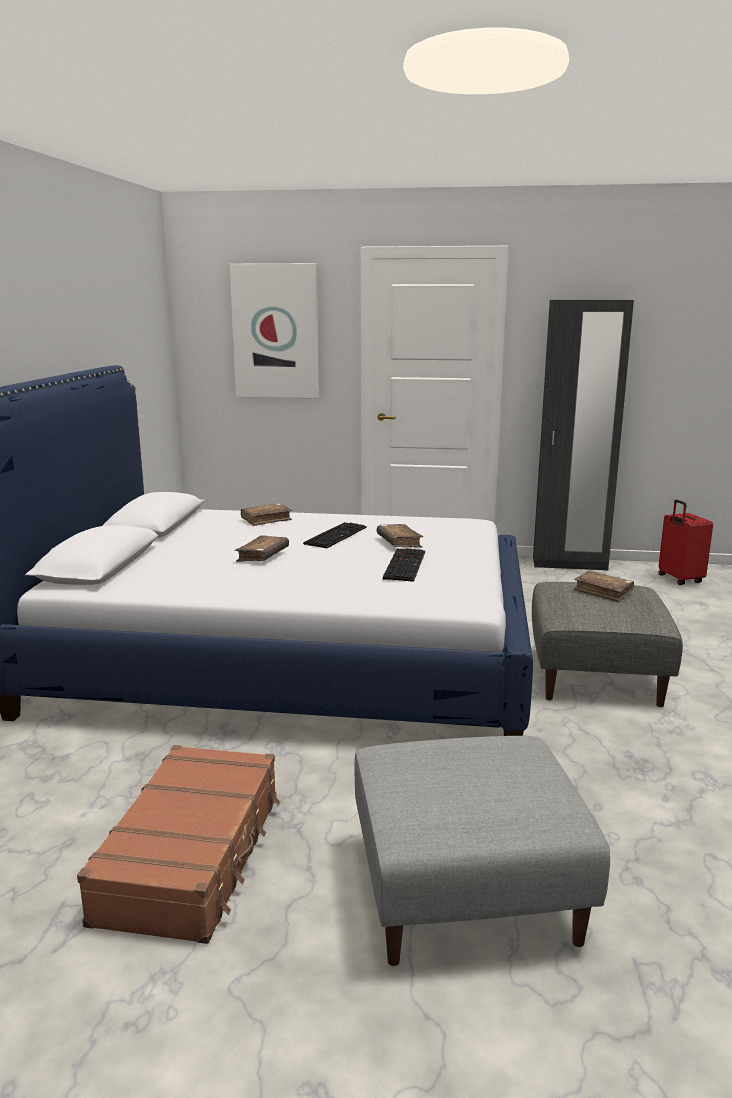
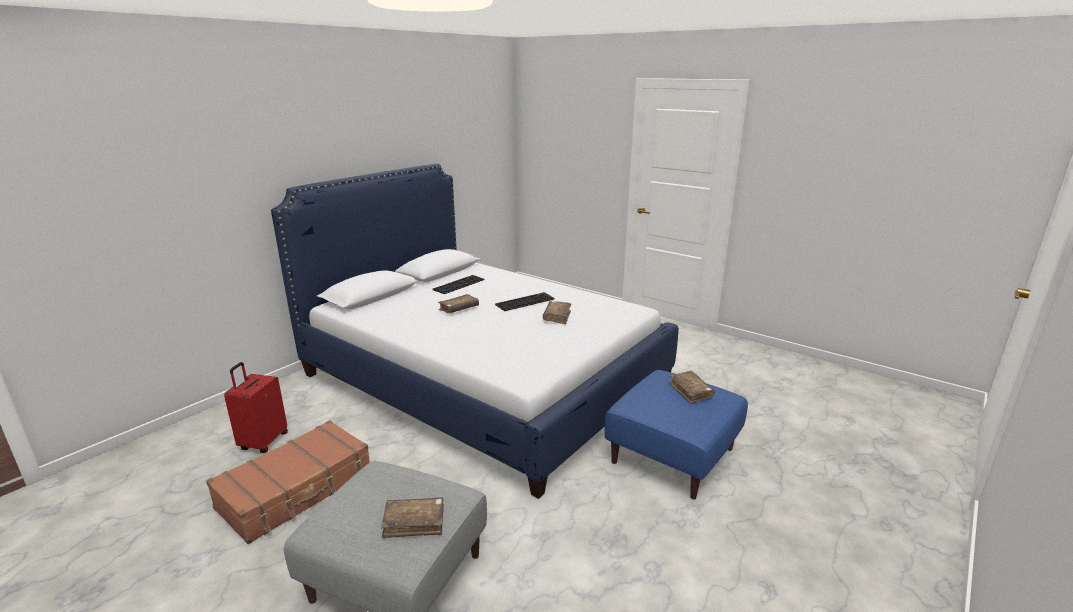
camera: 30 degrees right, 5 degrees up
(266, 520) = (503, 280): brown book -> brown book (414, 523)
(275, 331) = (576, 140): picture -> none
(403, 565) = (528, 336): keyboard -> keyboard (459, 284)
(569, 564) = (771, 353): black wardrobe -> none
(595, 675) = (672, 455): grey ottoman -> blue ottoman
(679, 579) = (857, 391): red suitcase -> red suitcase (263, 442)

